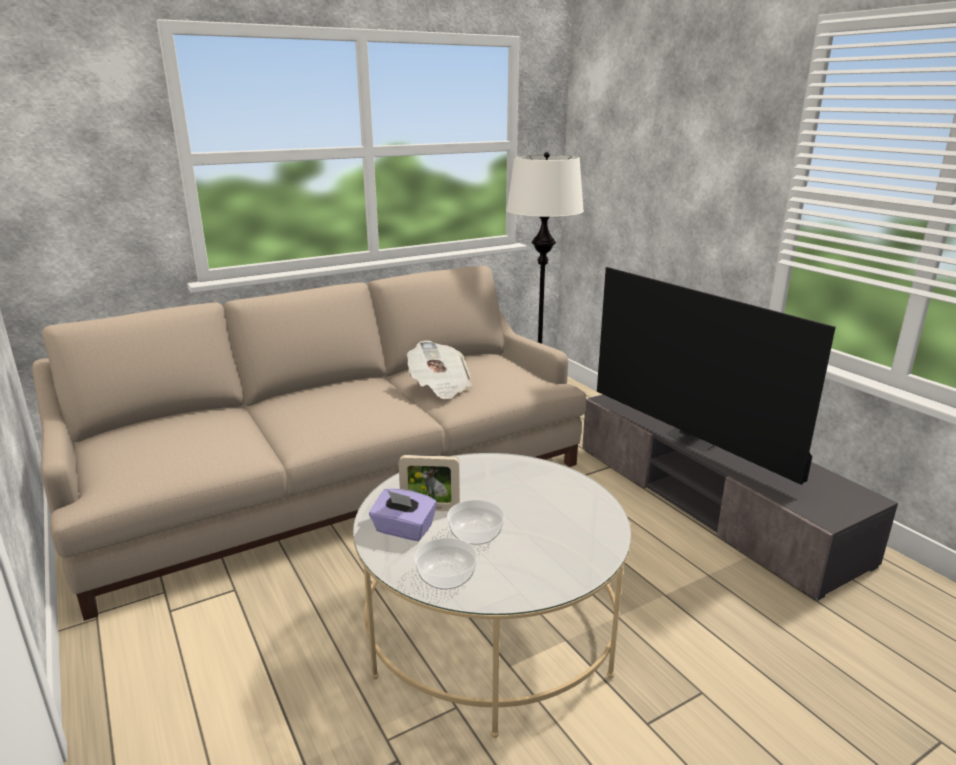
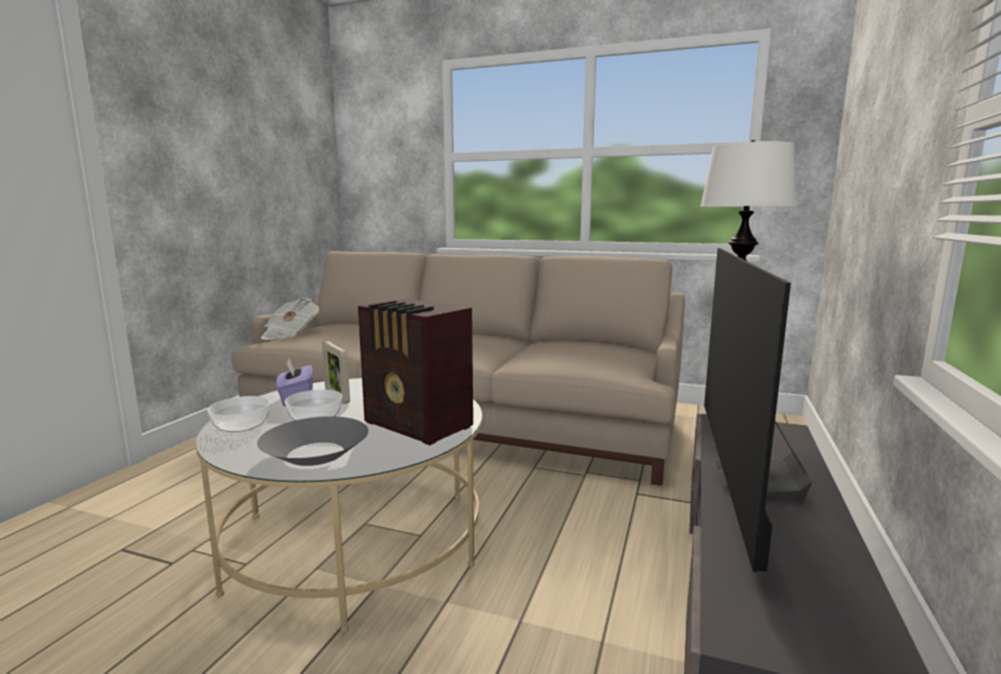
camera: 50 degrees right, 10 degrees down
(439, 386) = (537, 350): newspaper -> newspaper (289, 334)
(555, 495) = (418, 425): none -> radio
(564, 555) = (316, 453): none -> grey bowl

